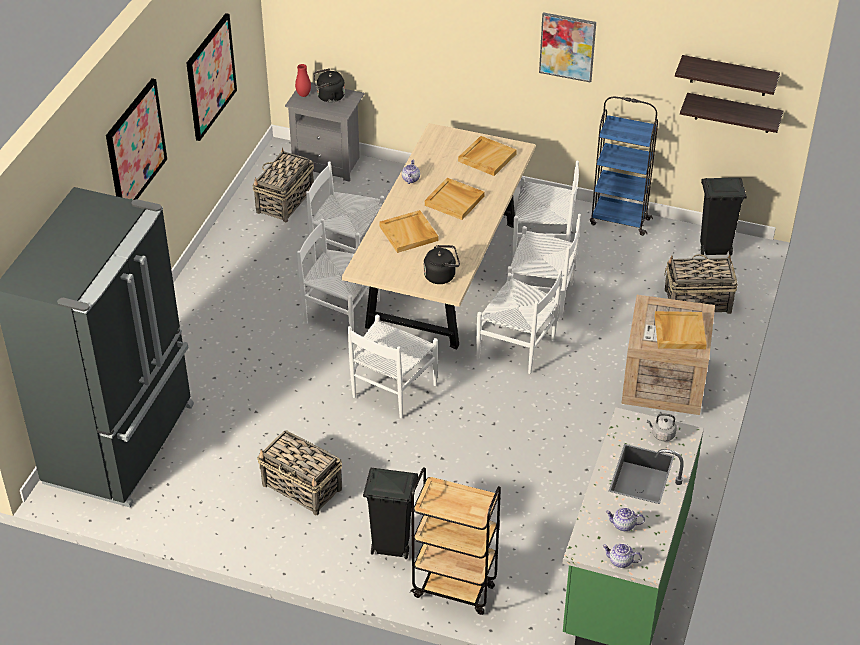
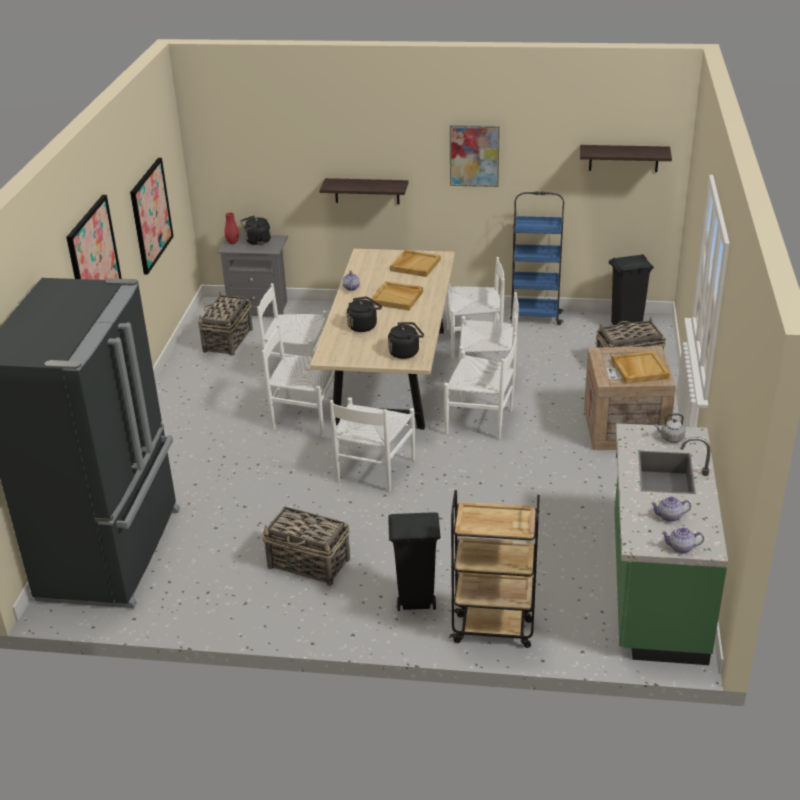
camera: 10 degrees left, 10 degrees down
(409, 233) = (363, 326): beige tray -> black kettle
(733, 113) = (629, 194): shelf -> shelf (367, 191)

